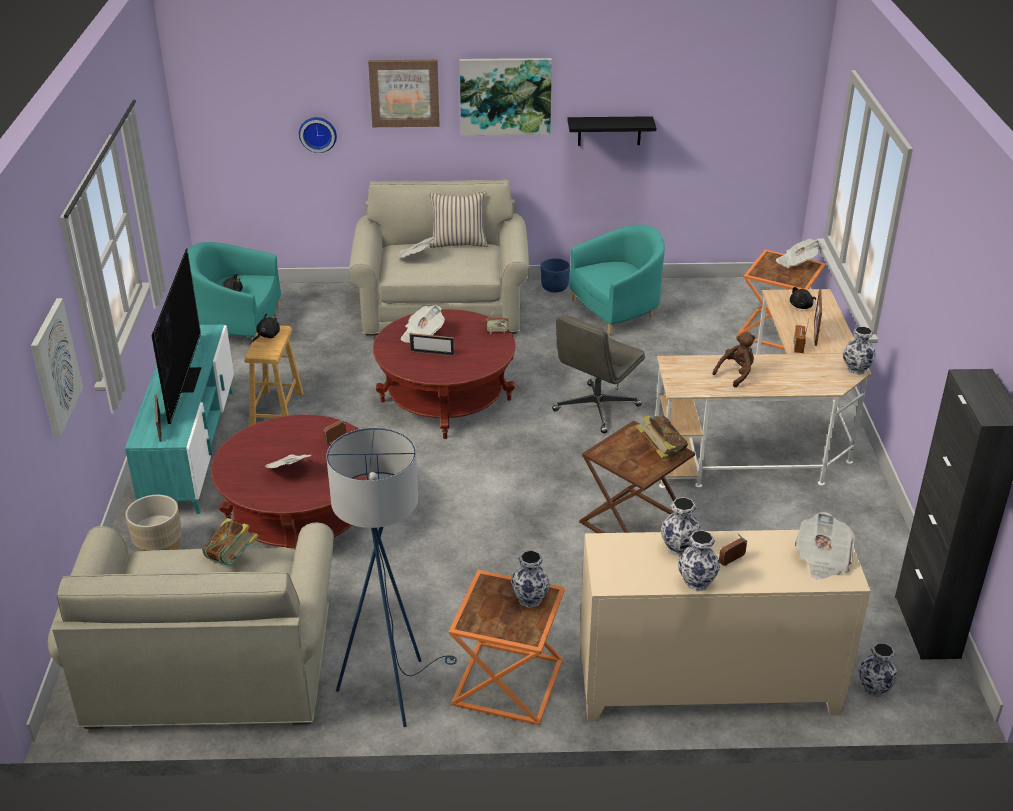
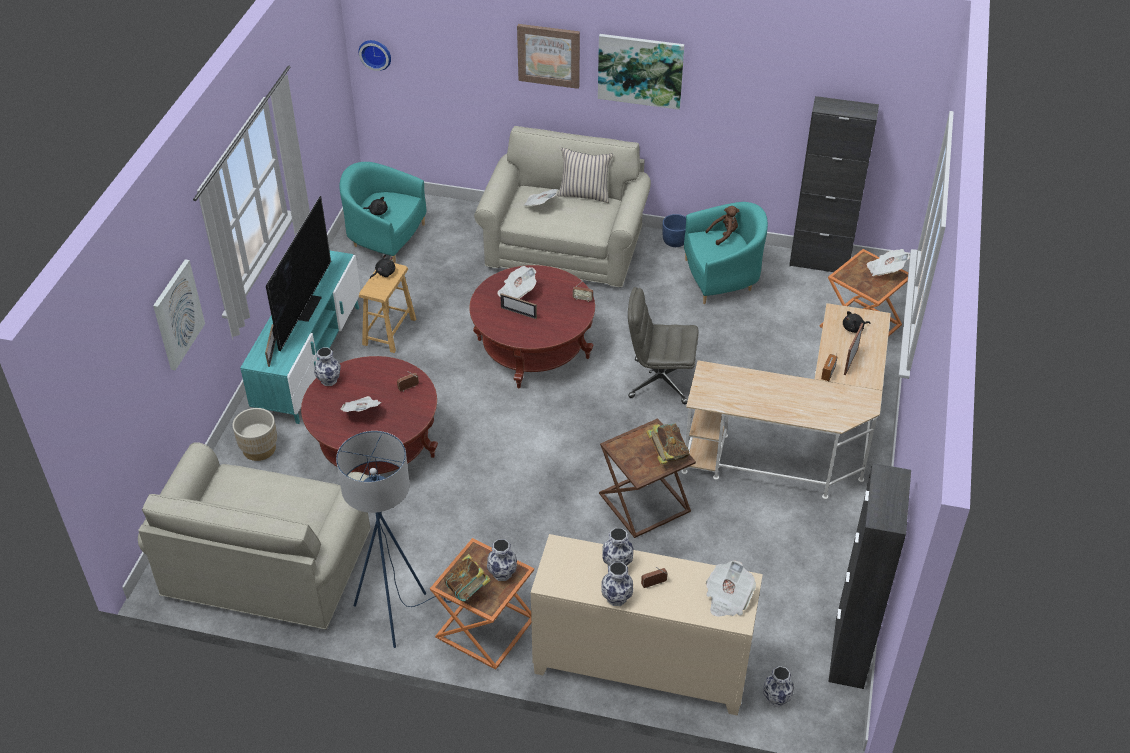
camera: 15 degrees right, 10 degrees up
(232, 558) = (292, 487): book -> book (468, 589)
(318, 133) = (471, 78): wall clock -> wall clock (375, 53)
(596, 409) = (659, 381): grey office chair -> grey office chair turned 45 degrees clockwise
(609, 131) = (736, 113): black shelf -> none
(708, 285) = (819, 262): none -> black cabinet
(736, 374) = (758, 392): brown plush toy -> brown plush toy (724, 235)
(856, 369) = (868, 407): vase -> vase (329, 380)

